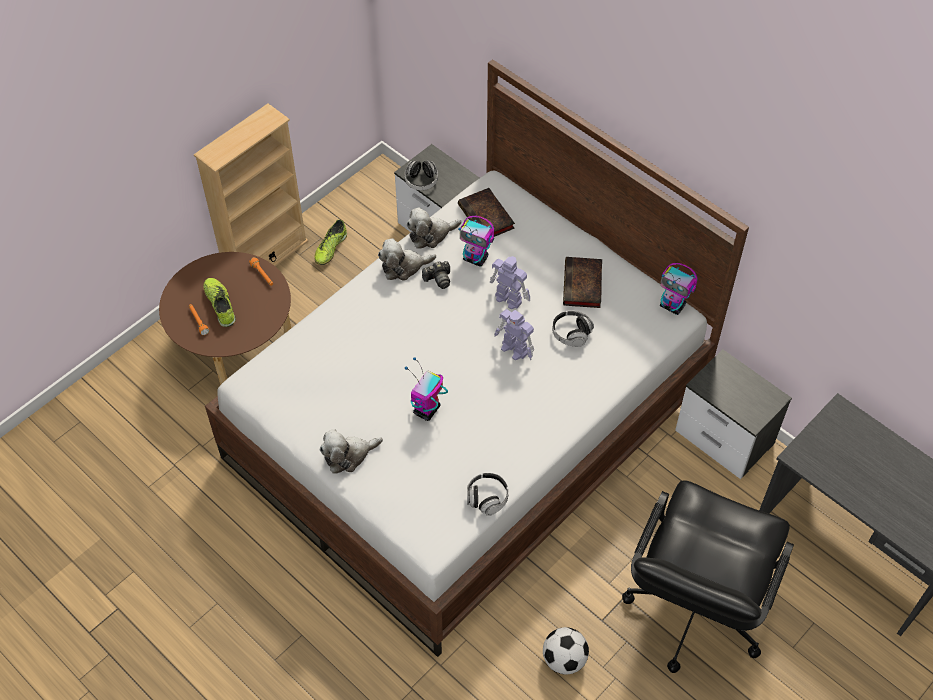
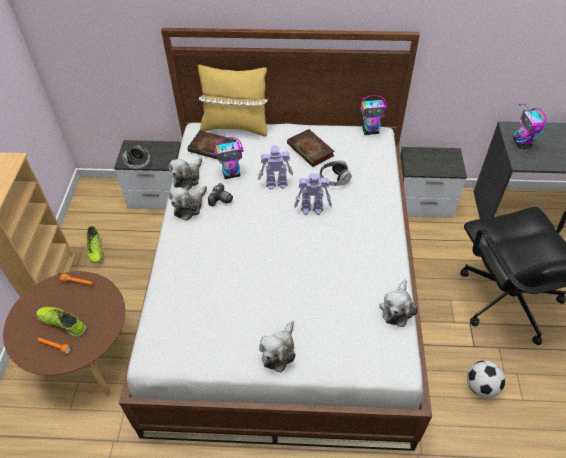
camera: 40 degrees left, 5 degrees down
(426, 411) = (299, 282): toy robot -> toy robot (522, 144)
(487, 498) = (397, 308): headphones -> plush toy
(533, 206) = (235, 127): none -> yellow pillow

